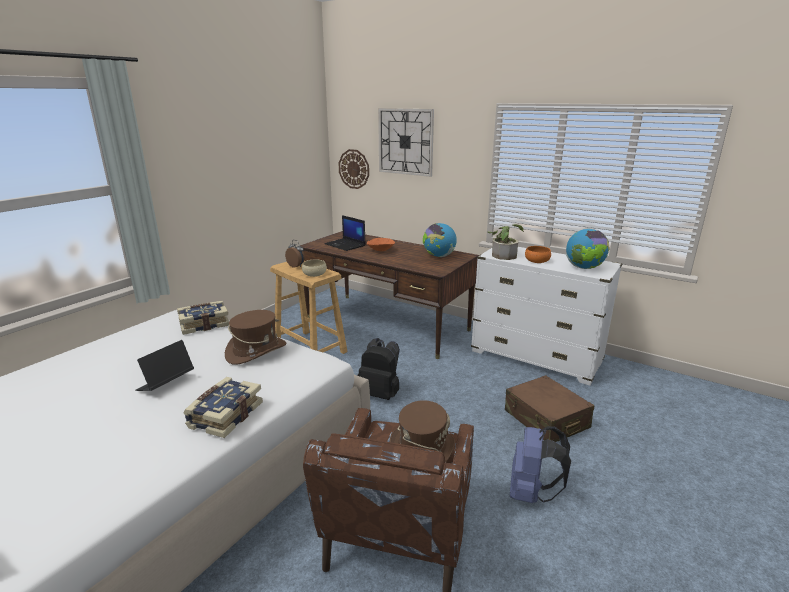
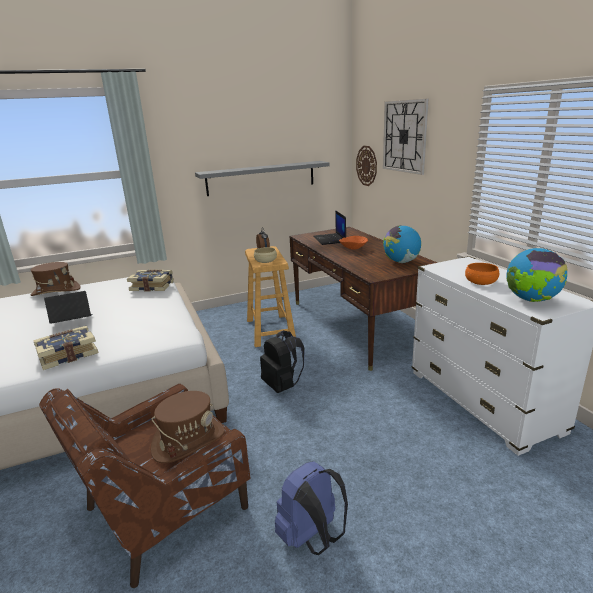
camera: 35 degrees right, 0 degrees up
(255, 186) = (261, 178): none -> grey shelf
(256, 351) = (150, 314): brown hat -> brown hat (56, 291)
(504, 254) = (452, 269): potted plant -> none
(546, 419) = (416, 471): brown suitcase -> none

